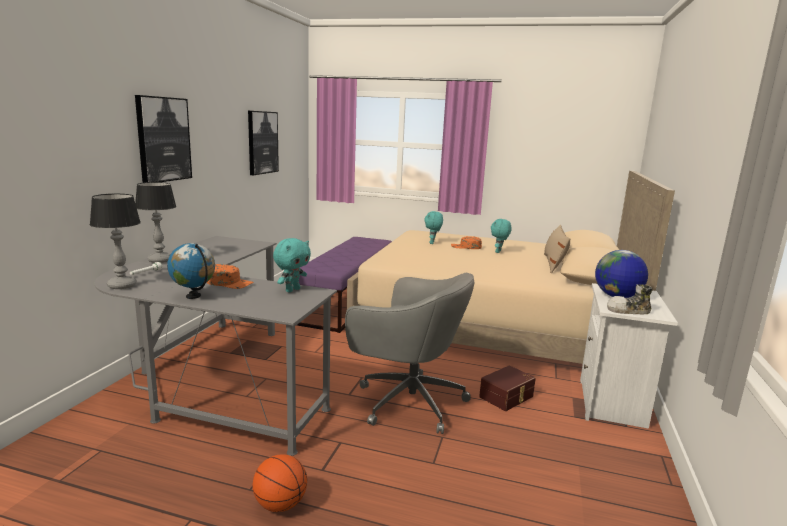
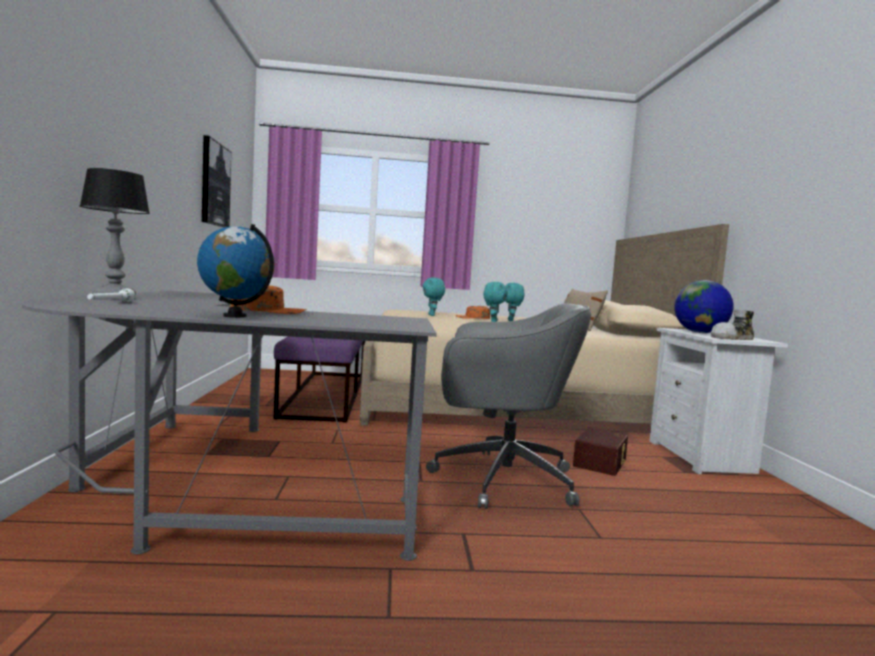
camera: 20 degrees left, 10 degrees down
(122, 285) = (88, 308): table lamp -> none
(163, 139) = (115, 124): picture -> none
(280, 504) = (455, 627): basketball -> none
(292, 290) = (371, 316): turquoise plush toy -> turquoise plush toy (493, 322)

